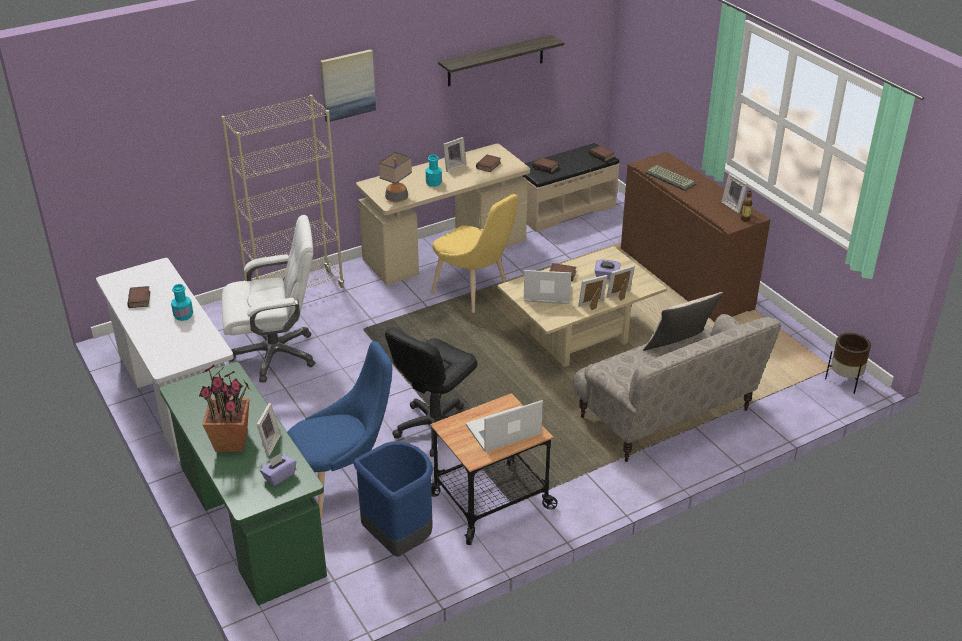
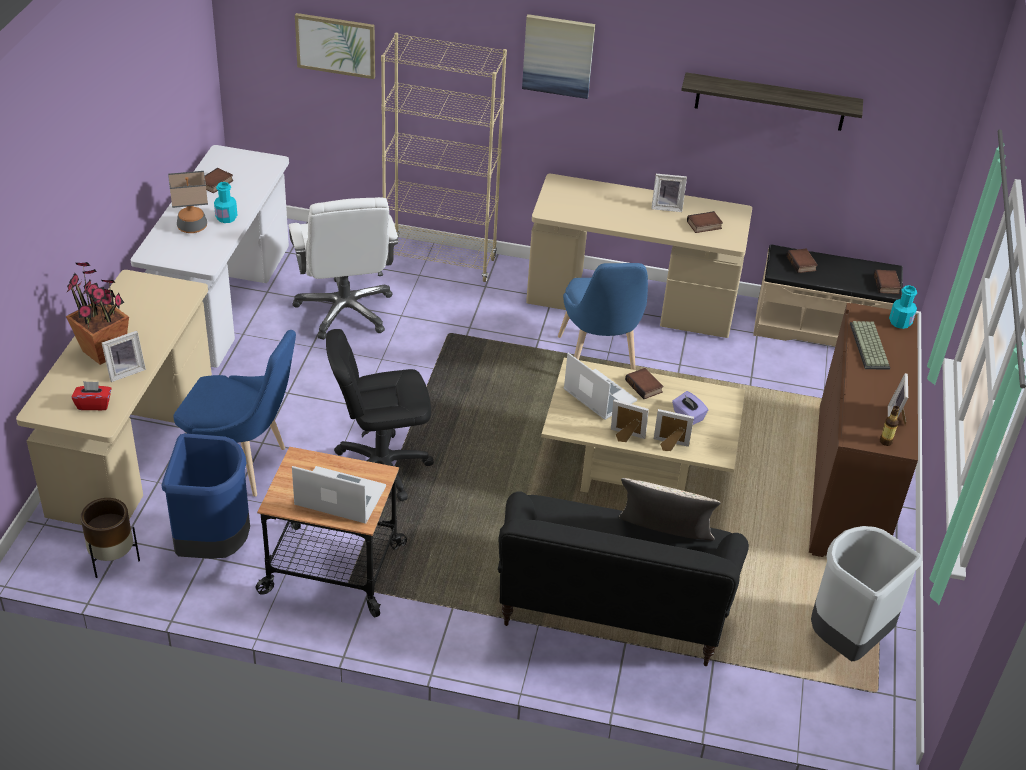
camera: 40 degrees right, 5 degrees up
(169, 148) = (336, 45): none -> picture
(250, 522) = (133, 445): green desk -> beige desk
(275, 354) = (345, 310): white office chair -> white office chair turned 45 degrees clockwise
(279, 476) = (94, 404): purple tissue box -> red tissue box
(396, 198) = (561, 210): table lamp -> table lamp (192, 227)
(433, 183) = (620, 214): turquoise bottle -> turquoise bottle (900, 322)
(474, 294) = (598, 362): yellow chair -> blue chair
(667, 416) = (612, 611): beige sofa -> black sofa
(786, 353) = (845, 640): none -> grey trash can
(844, 381) = (869, 717): brown planter -> brown planter (113, 560)

